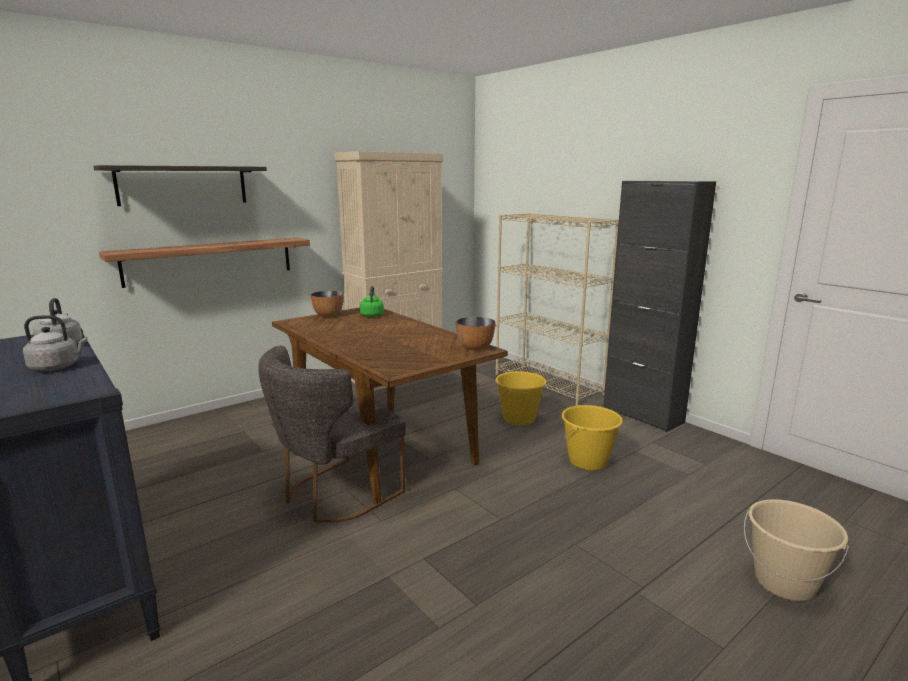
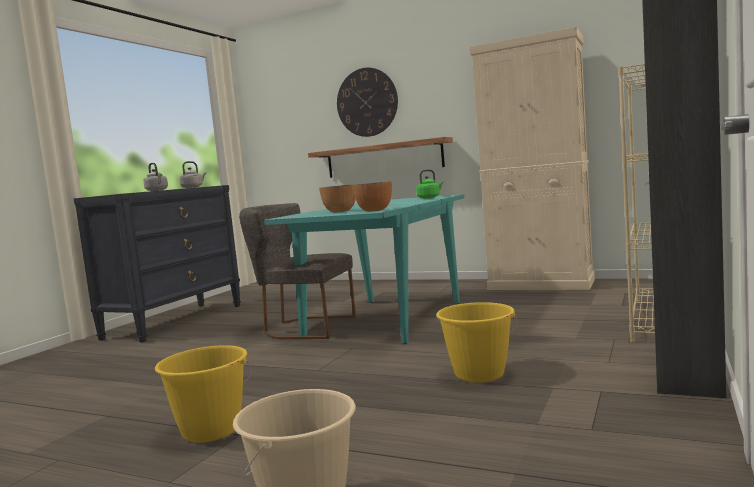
camera: 65 degrees right, 10 degrees down
(183, 185) = (367, 102): shelf -> wall clock
(328, 315) = (407, 198): bowl -> bowl (340, 211)
(383, 450) = (386, 319): brown dining table -> turquoise dining table
(519, 419) = (533, 333): yellow bucket -> yellow bucket (210, 430)

